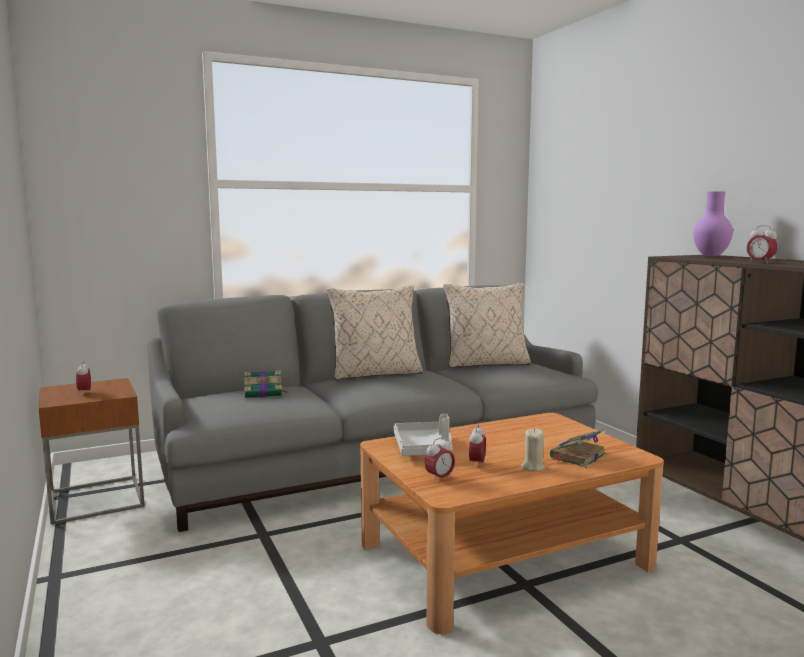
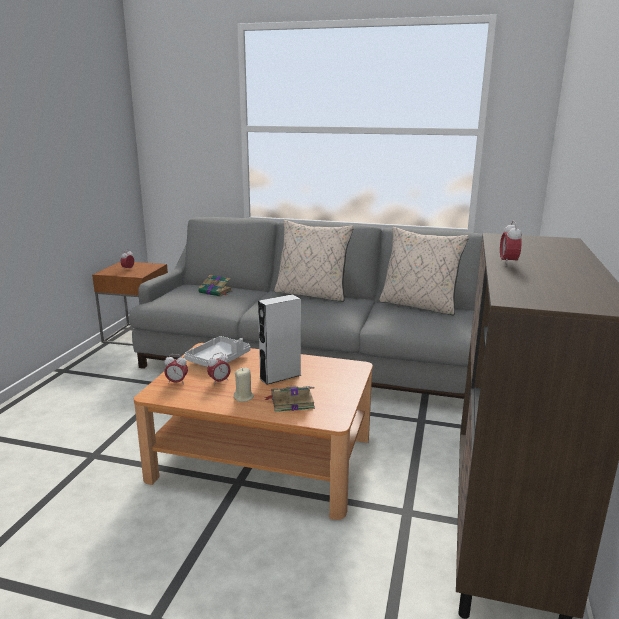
camera: 40 degrees right, 10 degrees up
(516, 443) = (280, 376): none -> grey speaker
(712, 256) = (552, 242): purple vase -> none

